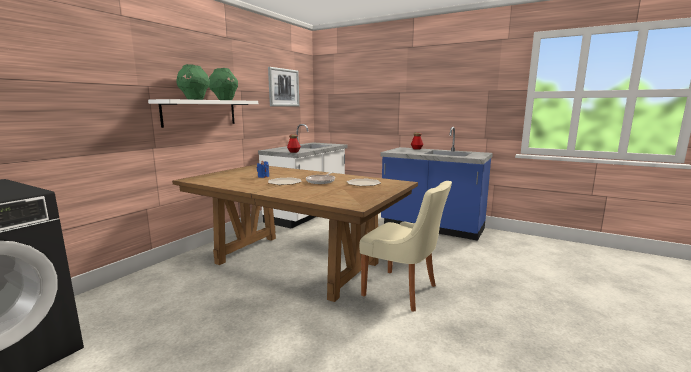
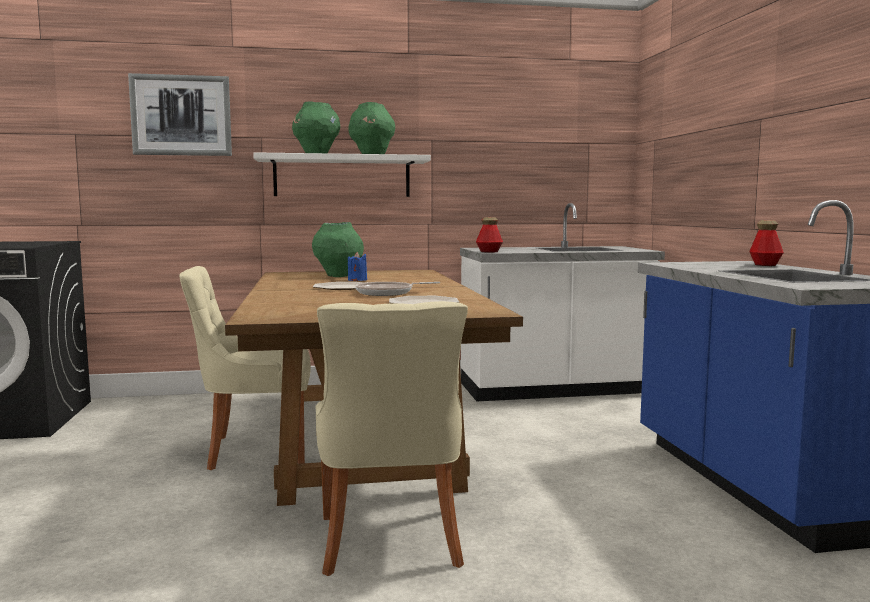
camera: 50 degrees right, 5 degrees down
(238, 176) = (339, 276): none -> green vase
(254, 288) = (254, 450): none -> beige chair
(283, 87) = (540, 132): picture -> picture (181, 115)

